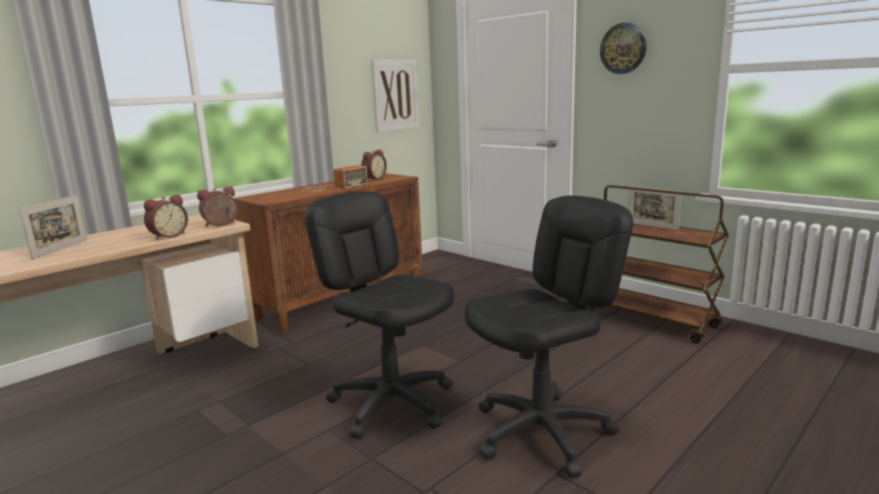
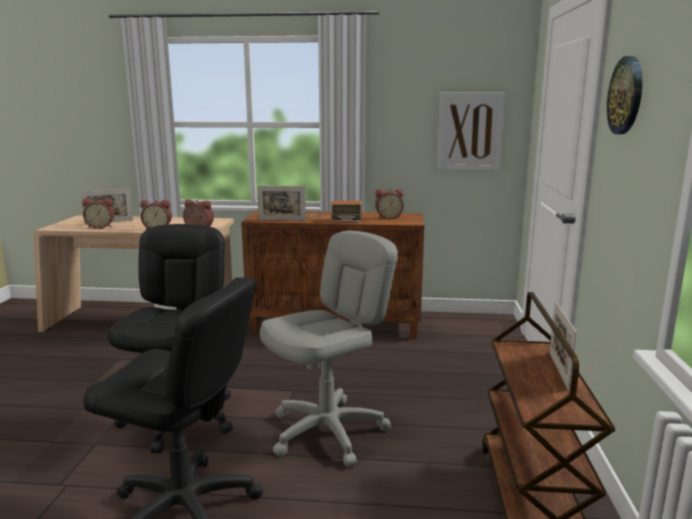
camera: 50 degrees right, 0 degrees up
(73, 253) = (101, 227): none -> alarm clock
(297, 196) = (282, 220): none -> picture frame
(503, 350) = (328, 432): none -> grey office chair

